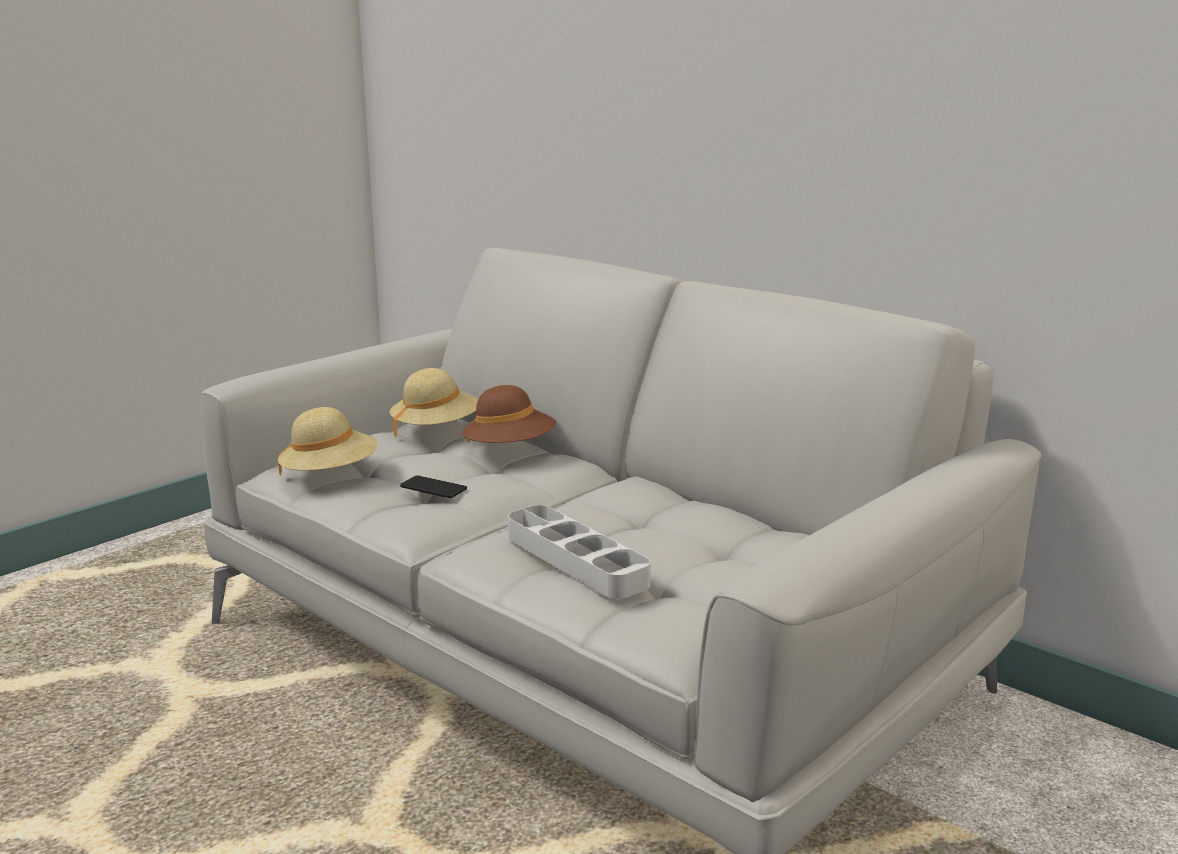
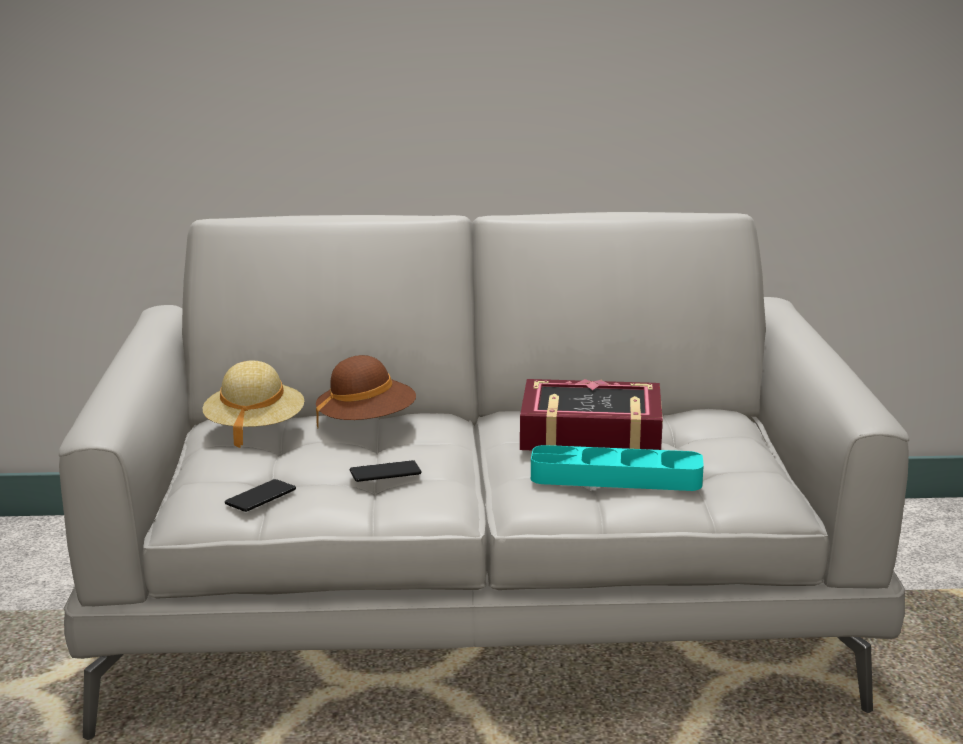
camera: 45 degrees left, 0 degrees up
(330, 474) = (260, 497): beige hat -> phone
(575, 560) = (616, 478): grey tray -> turquoise tray
(642, 516) = (591, 434): none -> book

